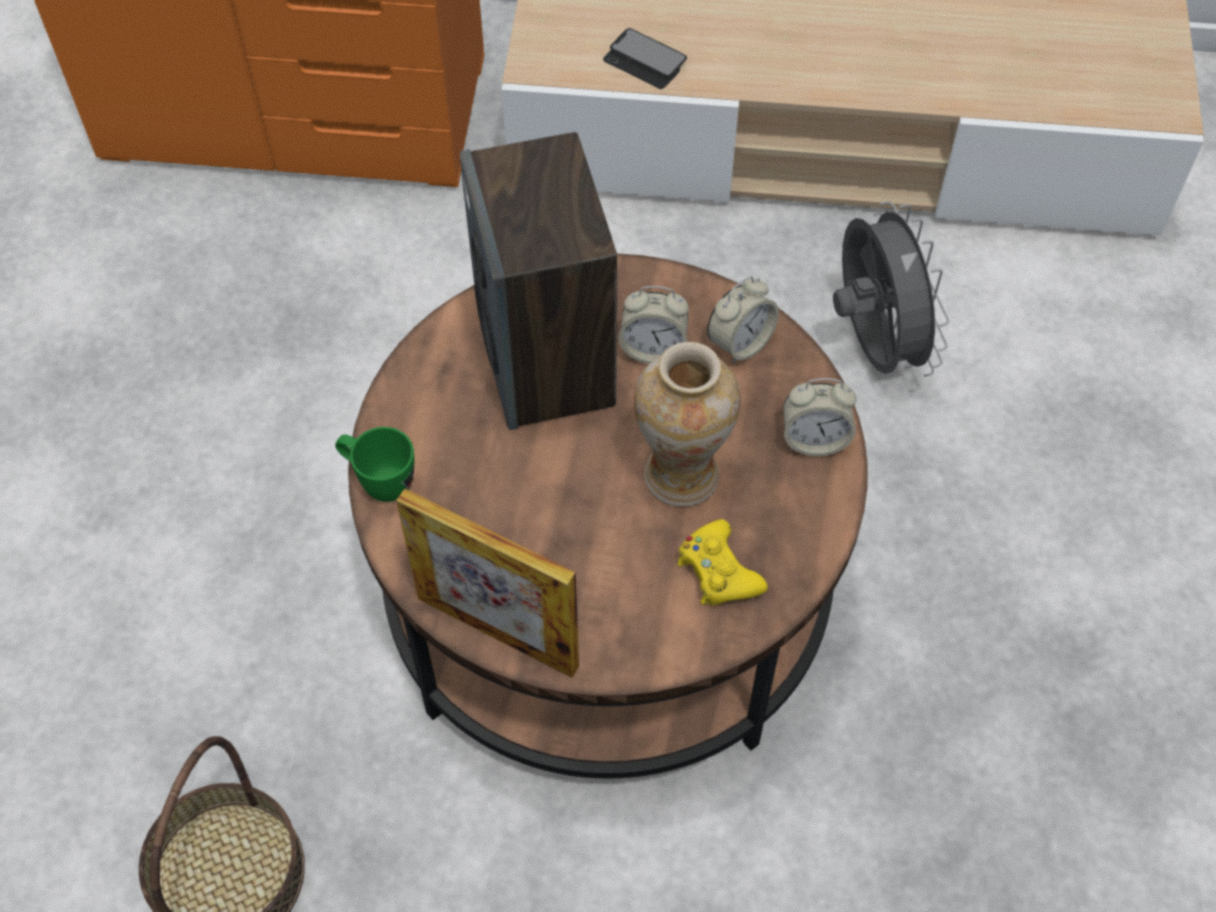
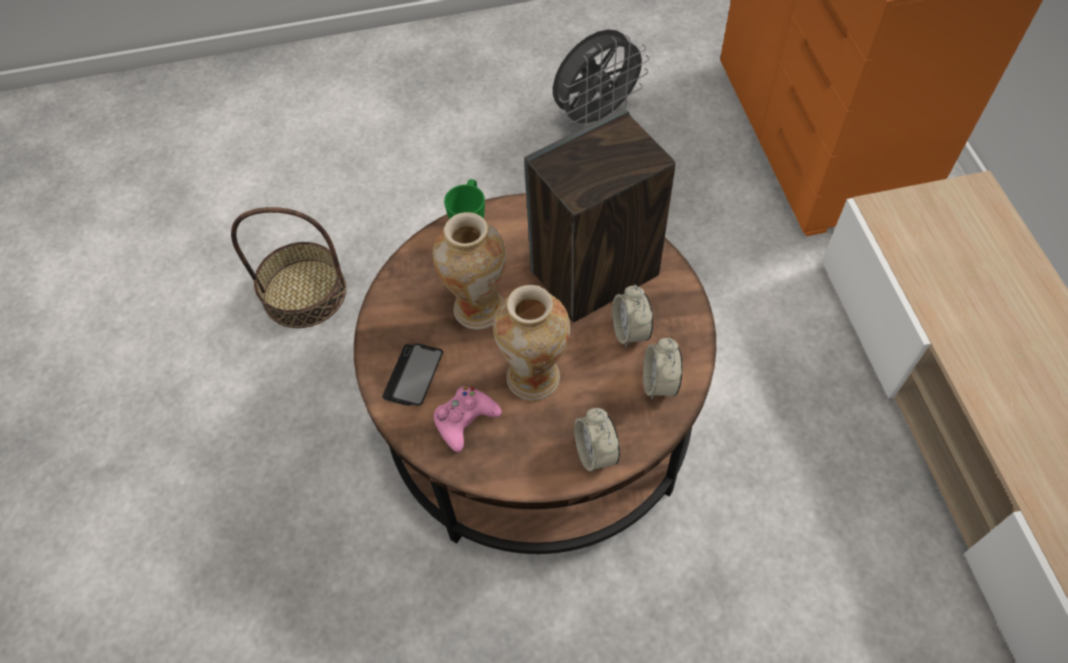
camera: 75 degrees right, 0 degrees up
(497, 632) = (384, 311): picture frame -> none
(544, 511) = (478, 308): none -> vase
(644, 61) = (928, 272): phone -> phone (413, 375)
(718, 571) = (465, 420): yellow game controller -> pink game controller
(740, 343) = (659, 383): alarm clock -> alarm clock turned 60 degrees clockwise
(872, 345) = (814, 537): grey fan -> grey fan (596, 116)

